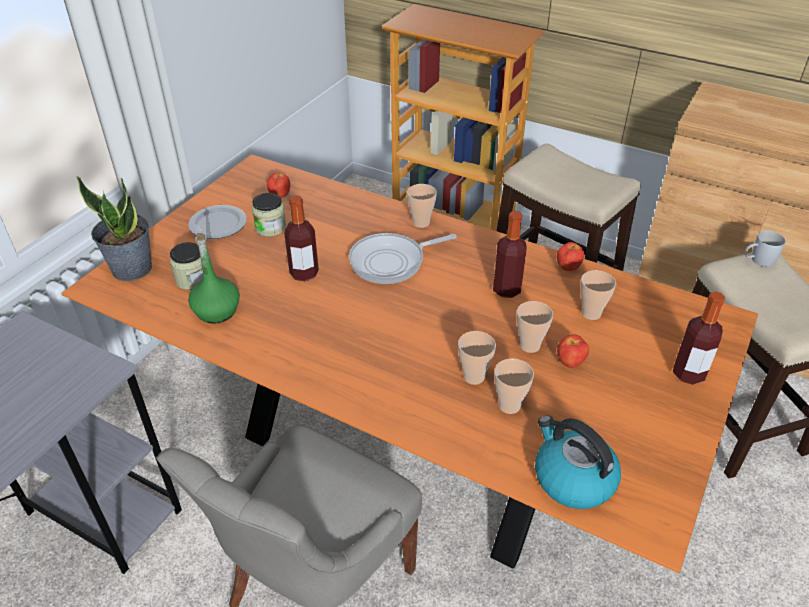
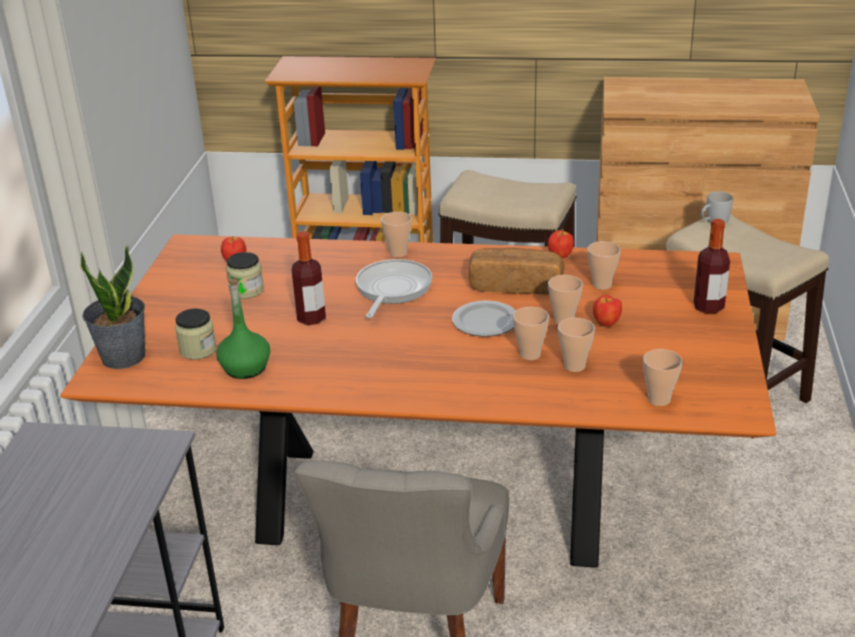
camera: 20 degrees left, 10 degrees down
(218, 225) = (187, 300): plate -> plate (486, 322)
(391, 262) = (392, 290): frying pan -> frying pan turned 150 degrees clockwise
(506, 289) = (515, 285): bottle -> bread
(572, 479) = (659, 400): kettle -> cup

